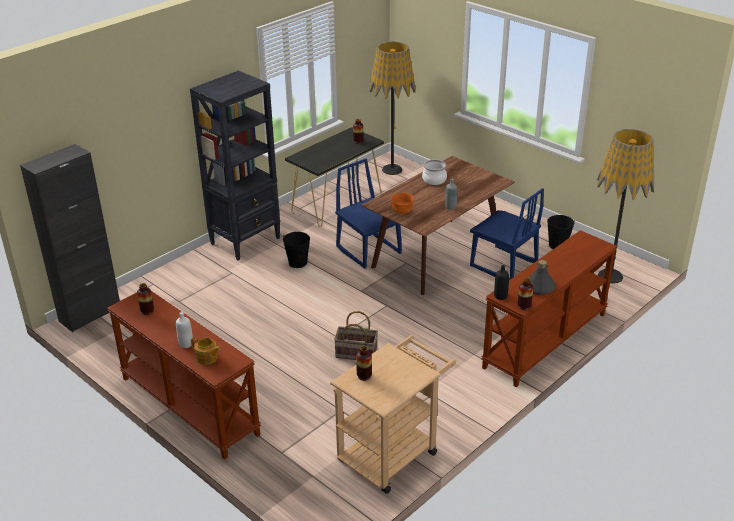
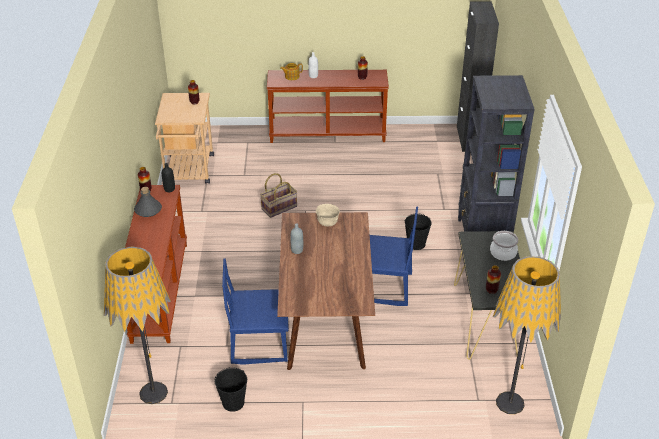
camera: 135 degrees right, 5 degrees up
(402, 212) = (327, 223): orange bowl -> beige bowl
(434, 180) = (348, 272): cooking pot -> cooking pot (502, 253)

